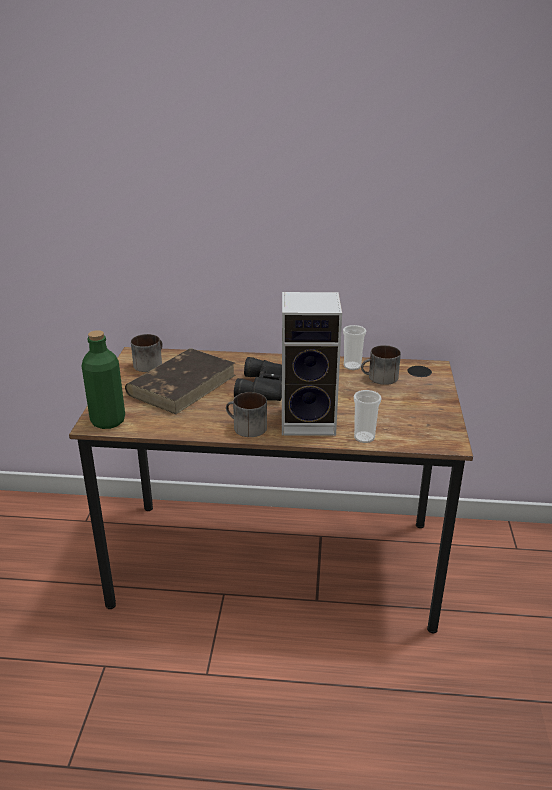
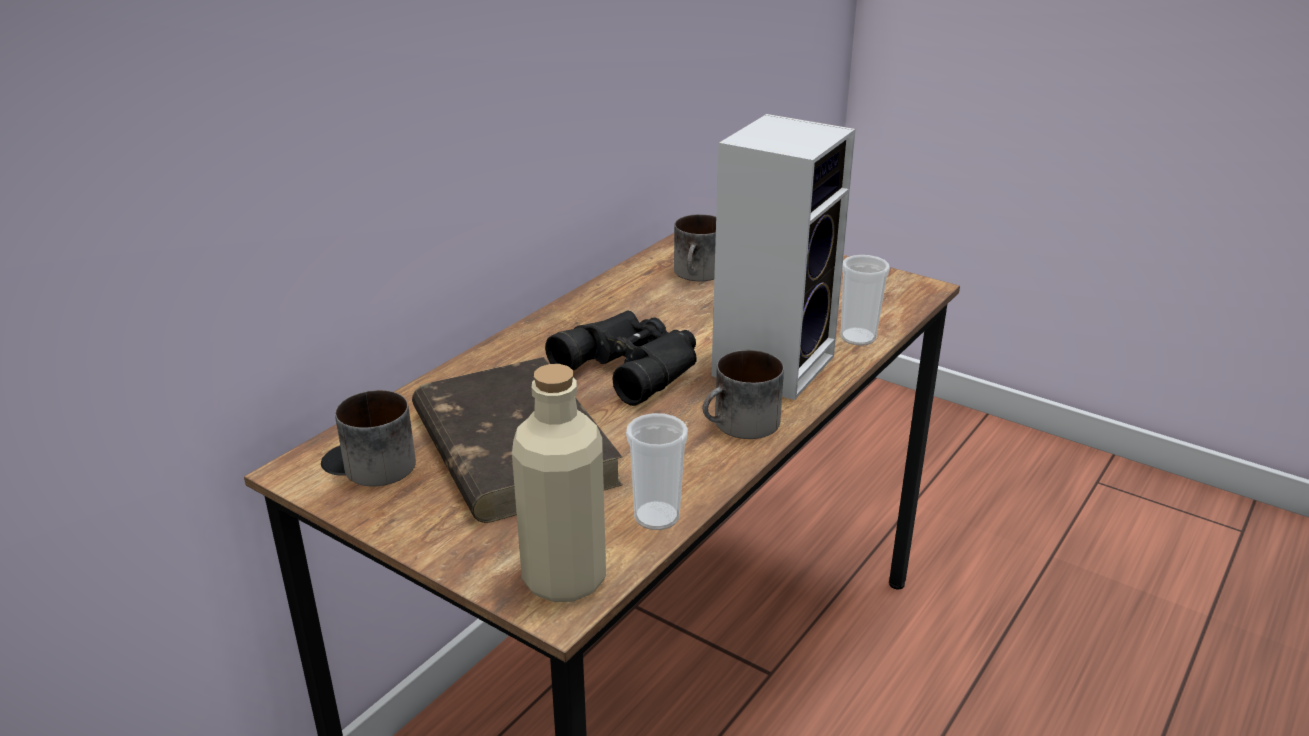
camera: 60 degrees left, 0 degrees up
(108, 421) = (564, 578): green bottle -> beige bottle
(352, 366) = (637, 280): cup -> cup (656, 517)

